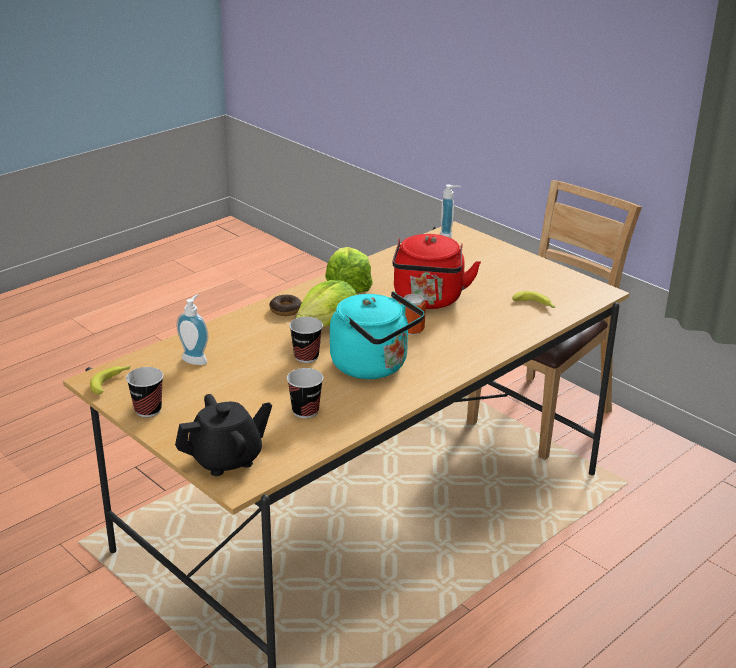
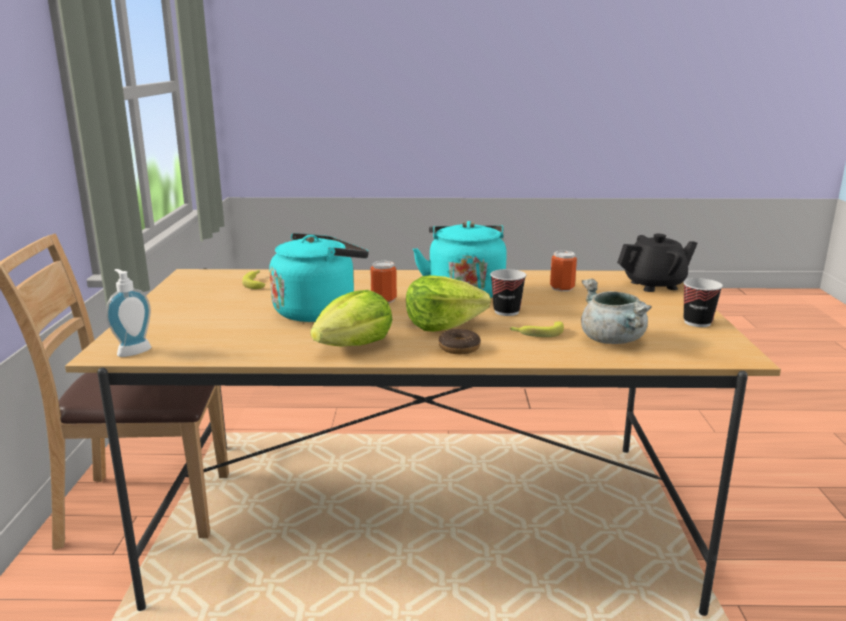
camera: 135 degrees left, 10 degrees down
(111, 382) = (722, 350): banana -> banana (536, 333)
(196, 359) = (613, 340): soap dispenser -> grey cooking pot
(227, 459) = (654, 285): black teapot -> black teapot turned 150 degrees clockwise
(305, 411) = (562, 288): cup -> can
(428, 300) = (318, 311): red kettle -> turquoise kettle

